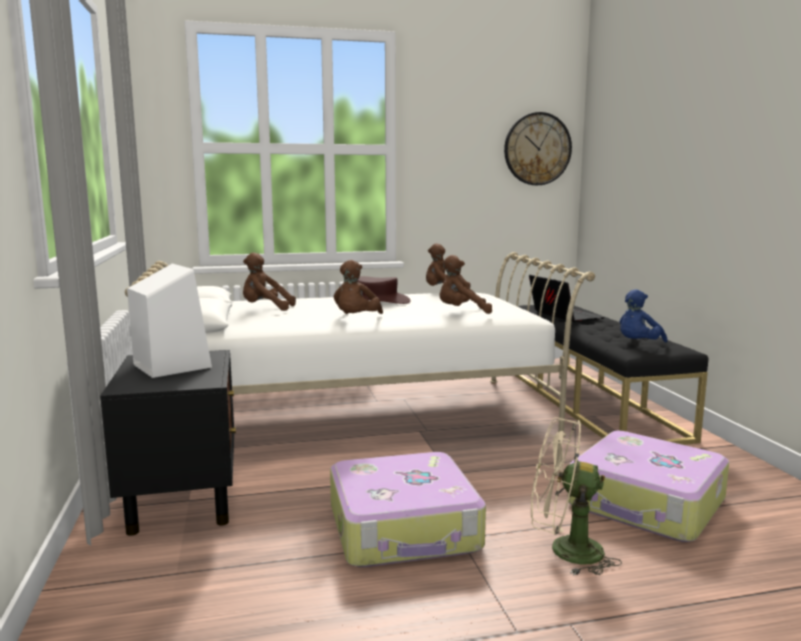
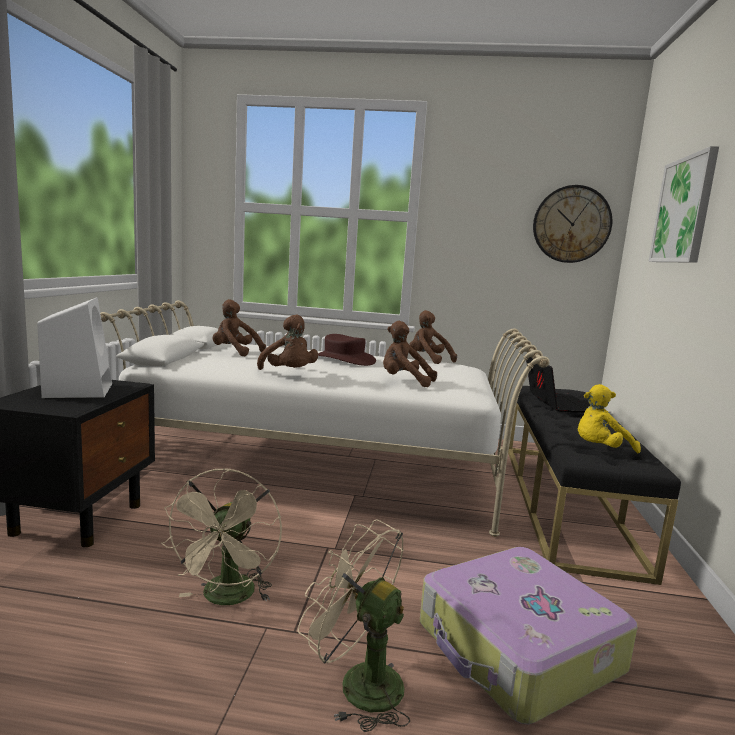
camera: 20 degrees right, 0 degrees up
(356, 319) = (289, 373): brown plush toy -> brown plush toy turned 75 degrees counterclockwise
(405, 528) = (226, 598): suitcase -> beige fan
(638, 345) = (600, 450): blue plush toy -> yellow plush toy
(654, 136) = (683, 210): none -> picture

